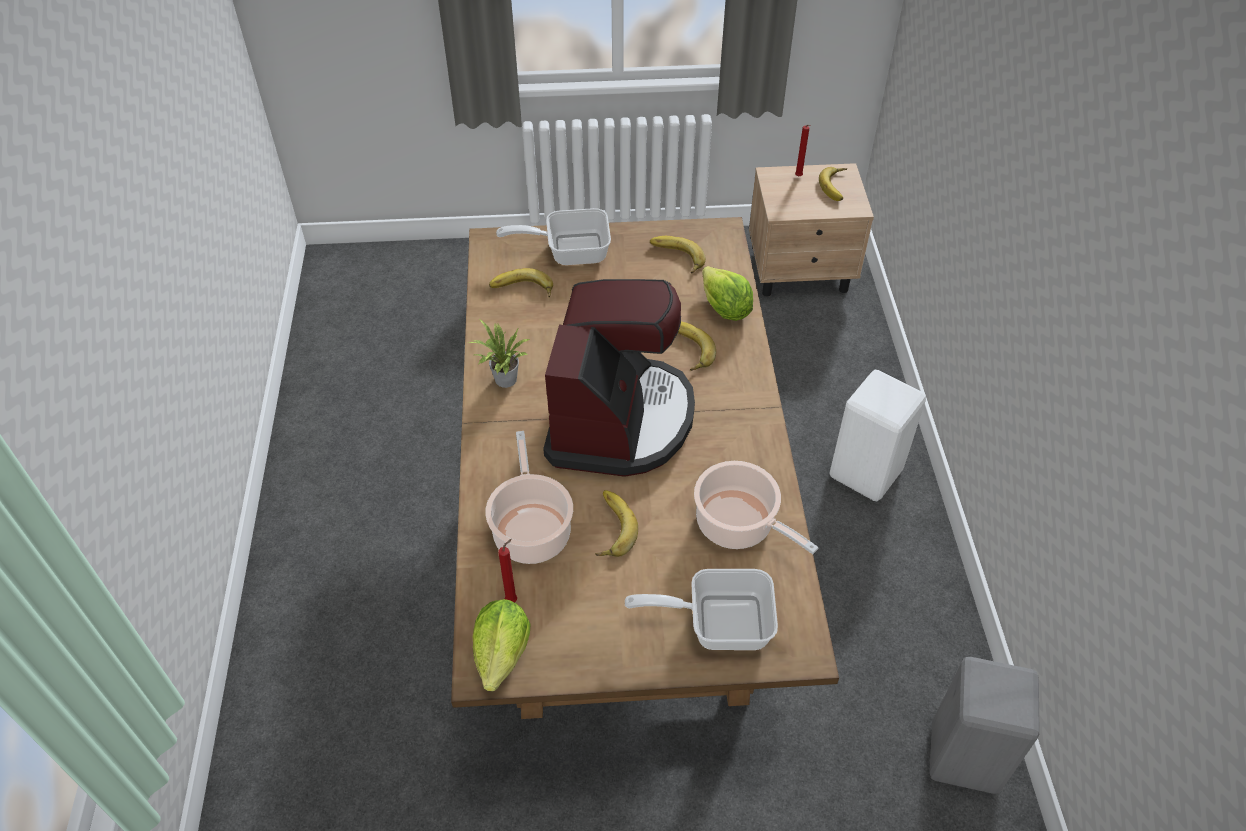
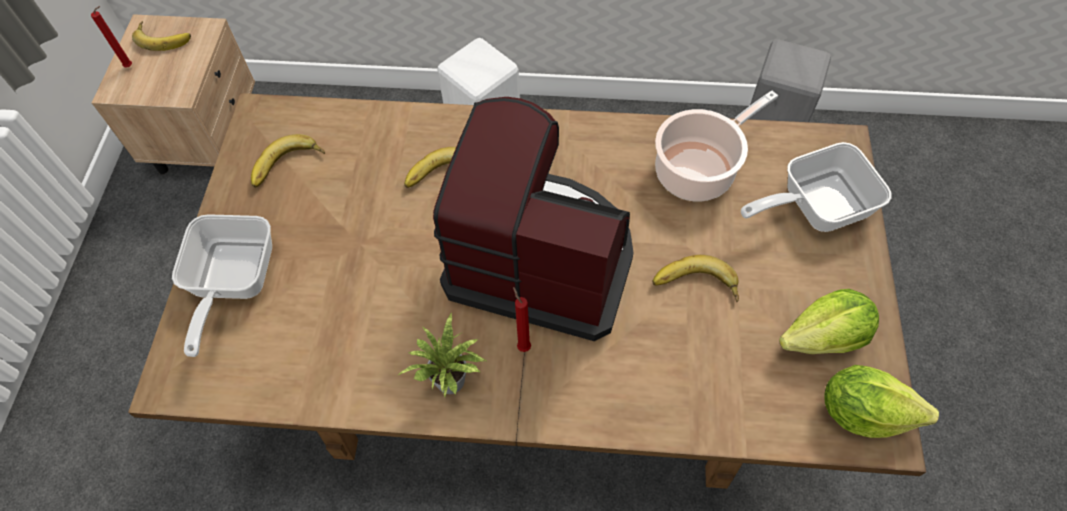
camera: 80 degrees left, 10 degrees up
(513, 600) = (791, 395): red candle -> red candle (523, 346)
(522, 290) = (288, 348): banana -> none
(531, 530) = (695, 368): cooking pot -> none
(717, 622) = (814, 206): frying pan -> frying pan turned 60 degrees clockwise
(725, 309) = (391, 133): lettuce -> lettuce (824, 338)

